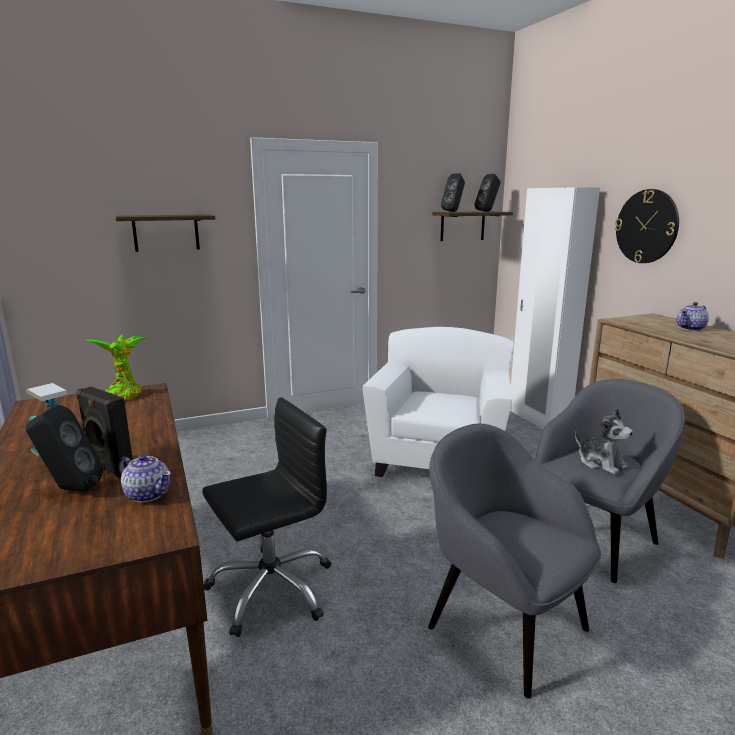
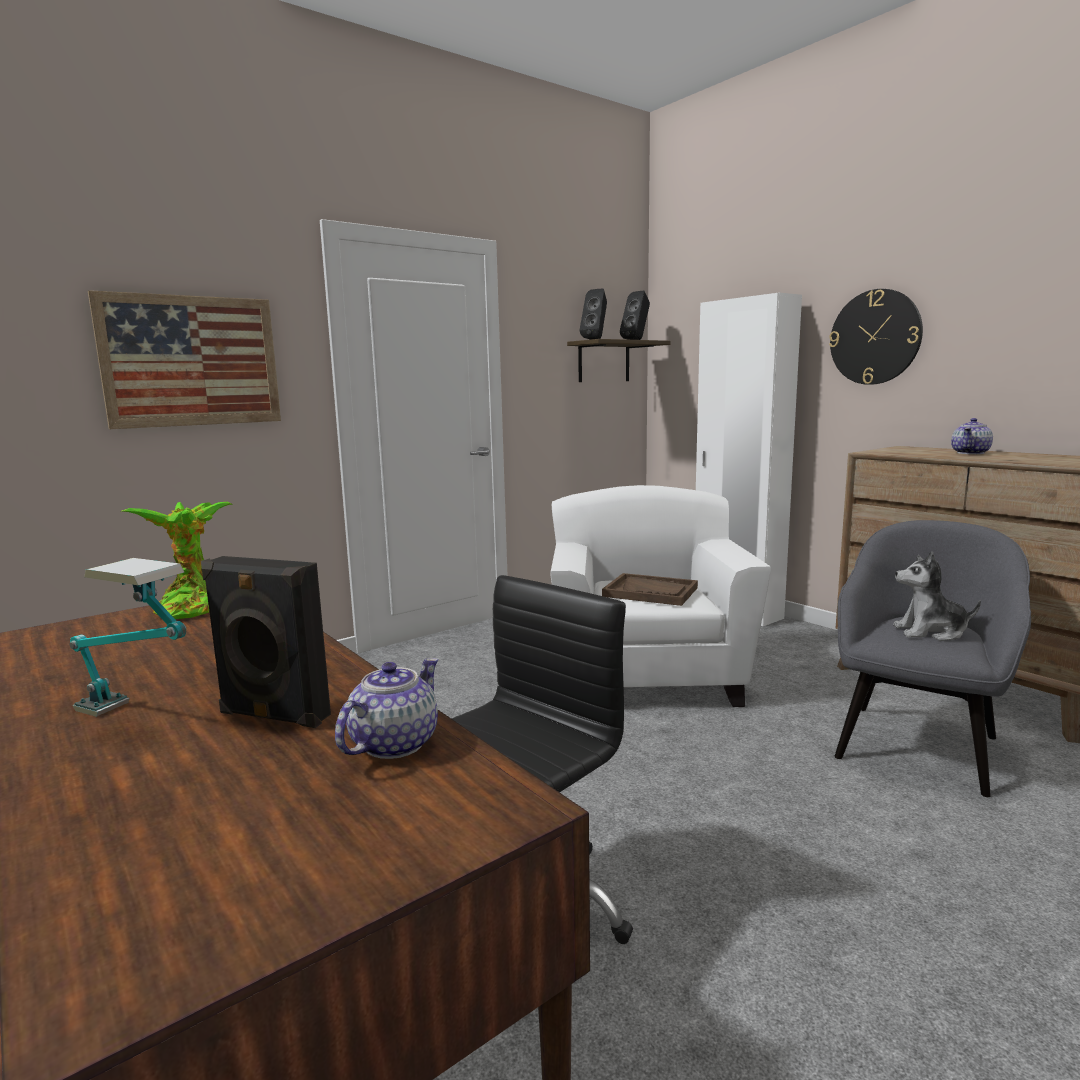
camera: 15 degrees left, 5 degrees down
(69, 489) = (217, 760): black speaker -> none
(147, 494) = (392, 744): teapot -> teapot turned 75 degrees counterclockwise
(166, 232) = (191, 361): shelf -> picture
(439, 404) = (650, 592): none -> brown tray
(504, 625) = (901, 886): grey armchair -> none
(601, 463) = (930, 632): plush toy -> plush toy turned 150 degrees clockwise

